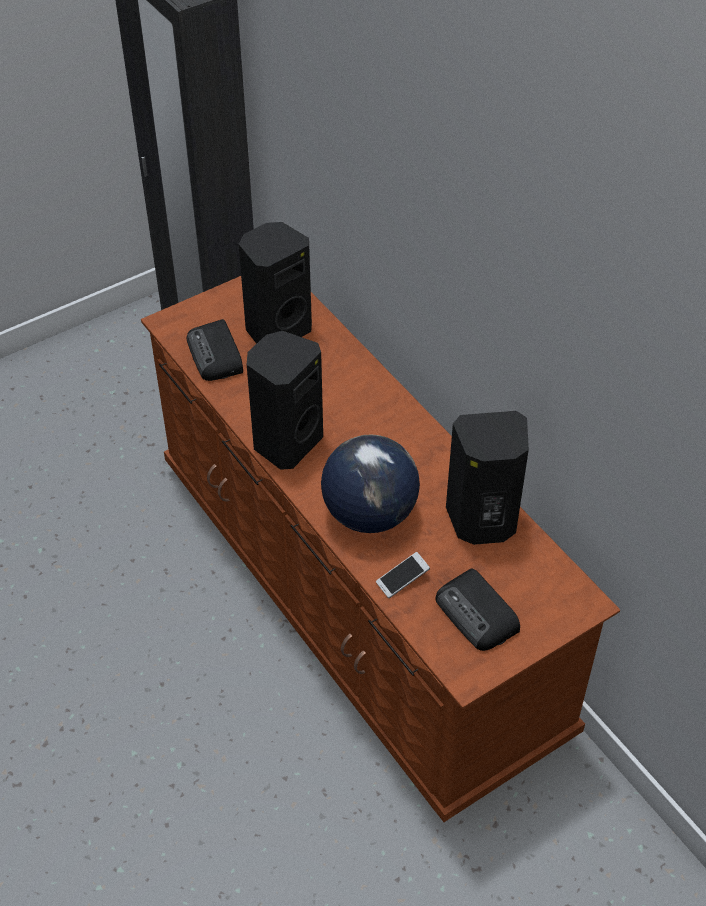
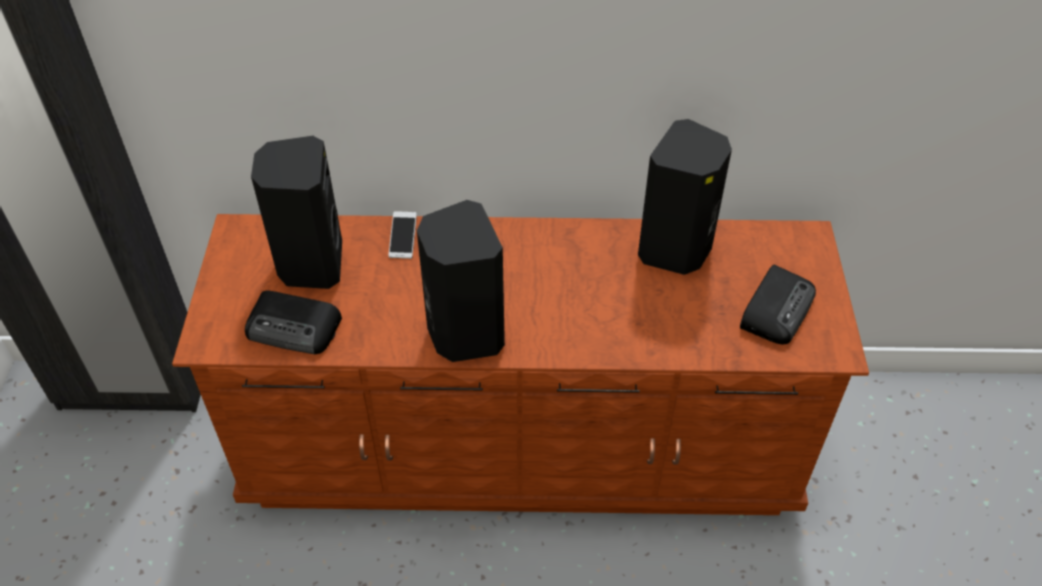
camera: 55 degrees left, 0 degrees up
(369, 514) = (605, 320): globe -> none
(402, 580) = (701, 337): phone -> phone (403, 240)
(477, 615) = (776, 308): radio -> radio turned 60 degrees counterclockwise

